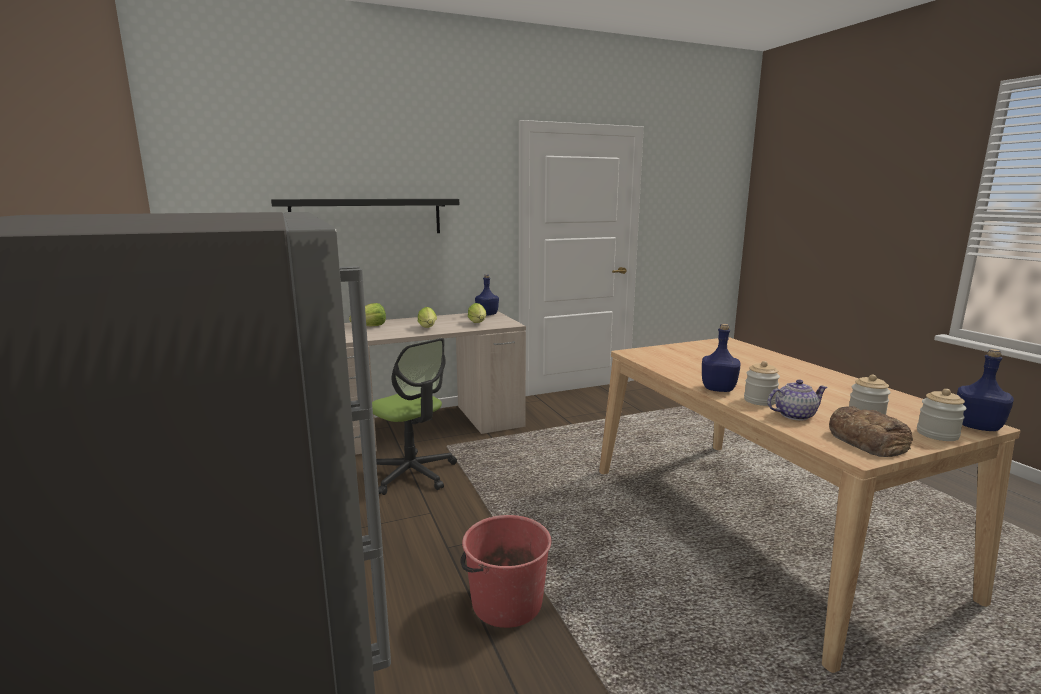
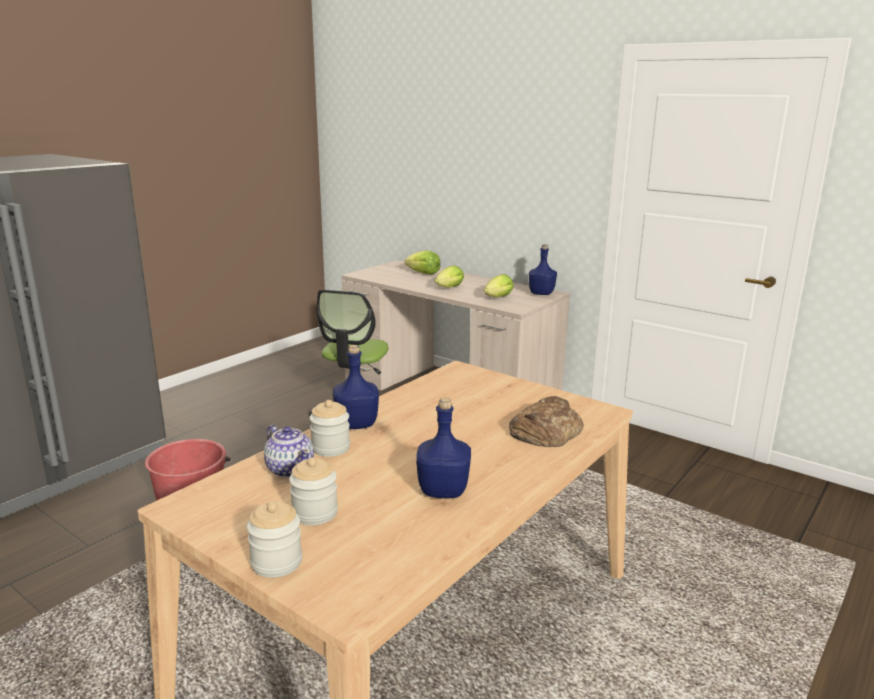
camera: 60 degrees right, 5 degrees up
(367, 217) = (451, 161): black shelf -> none
(868, 440) = (227, 513): bread -> bread (545, 431)
(978, 426) = (333, 601): blue bottle -> blue bottle (443, 491)

